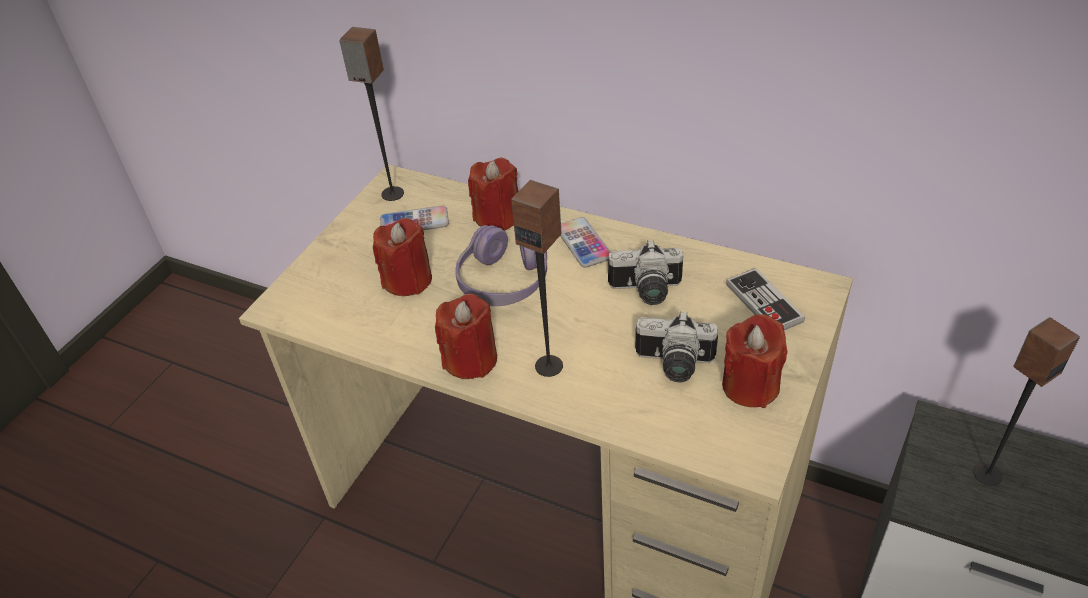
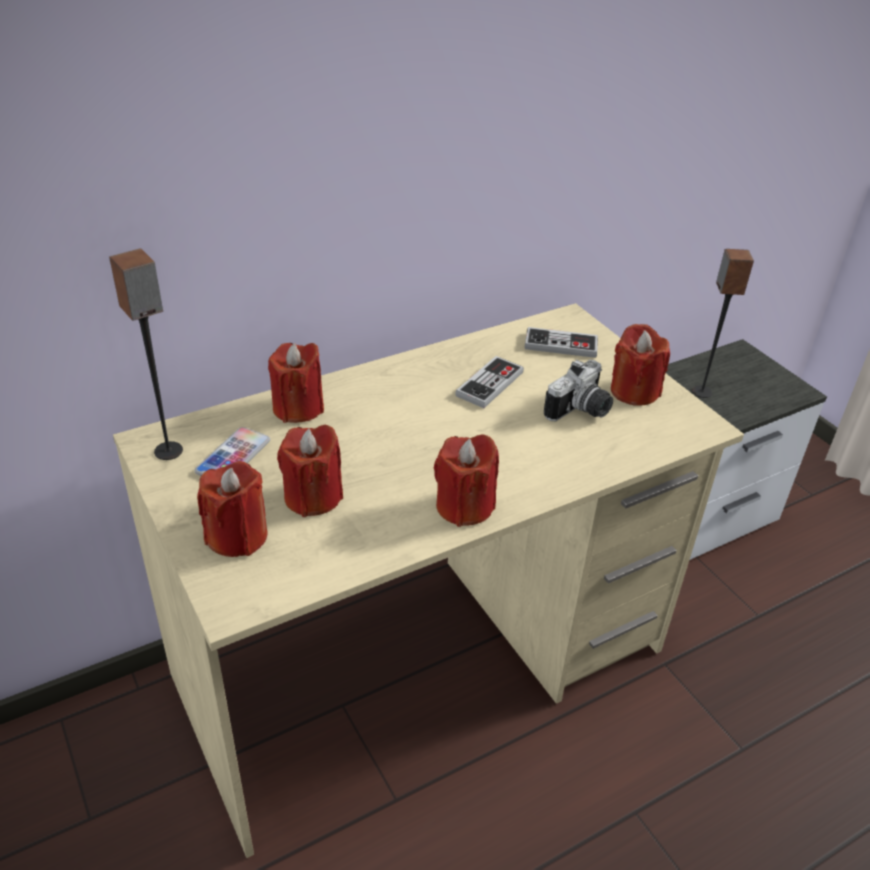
camera: 60 degrees left, 5 degrees down
(339, 271) = (237, 536): none -> red candle
(504, 280) = (387, 443): purple headphones -> none
(549, 365) = (518, 468): speaker -> none
(583, 243) = (395, 383): phone -> none
(646, 292) = (490, 384): camera -> game controller

